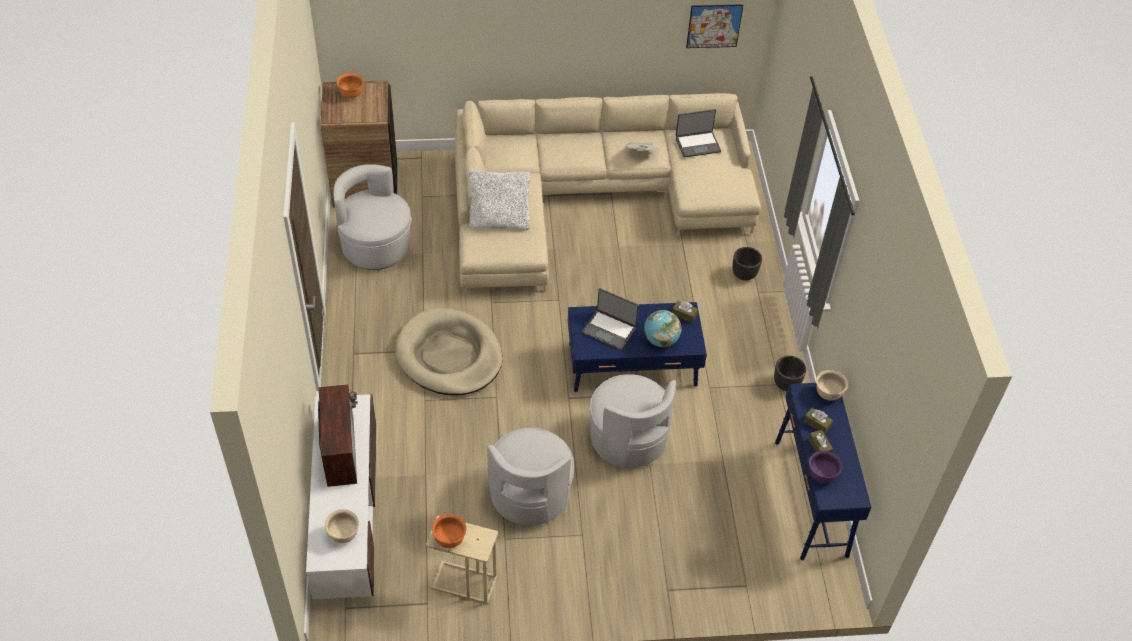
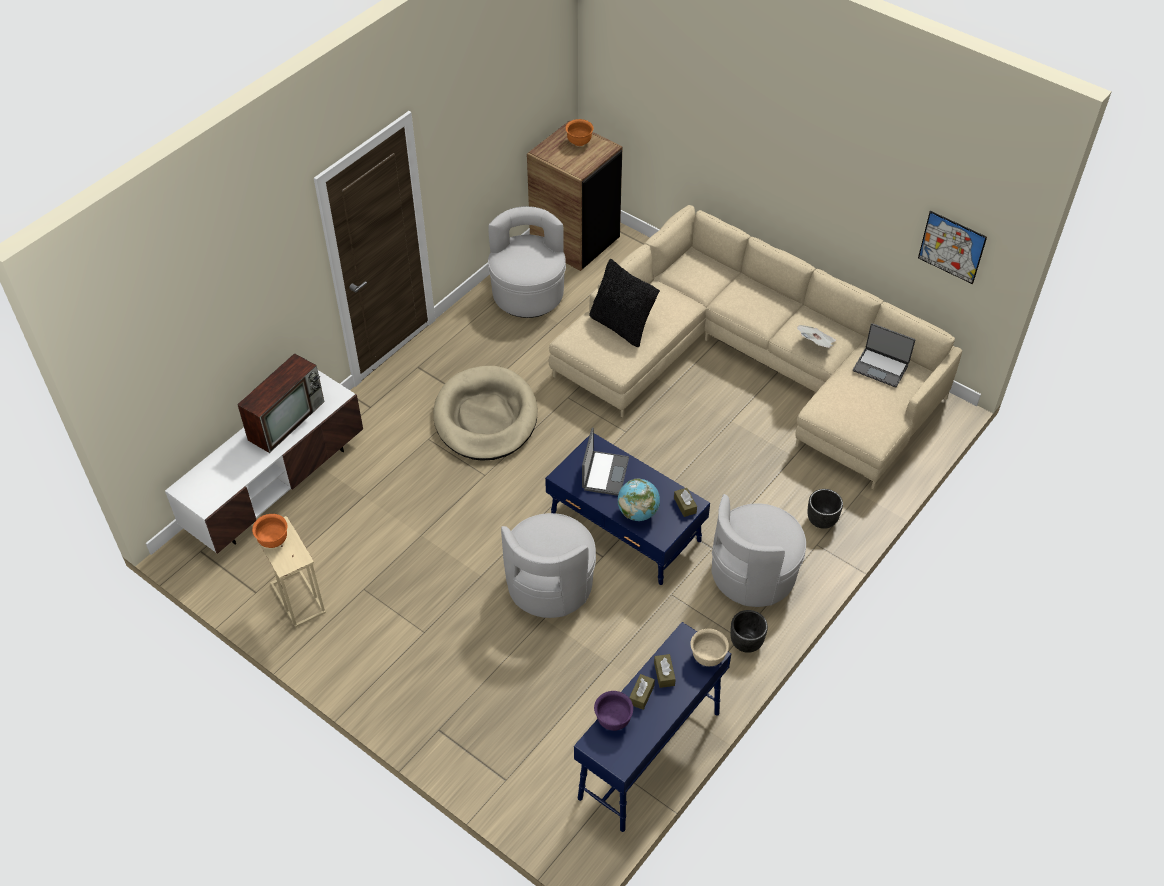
camera: 45 degrees right, 0 degrees up
(343, 534) = (218, 483): beige bowl -> none
(500, 219) = (622, 324): white pillow -> black pillow
(529, 494) = (422, 569): white armchair -> white armchair (753, 574)
(609, 329) = (604, 473): laptop -> laptop turned 150 degrees counterclockwise

